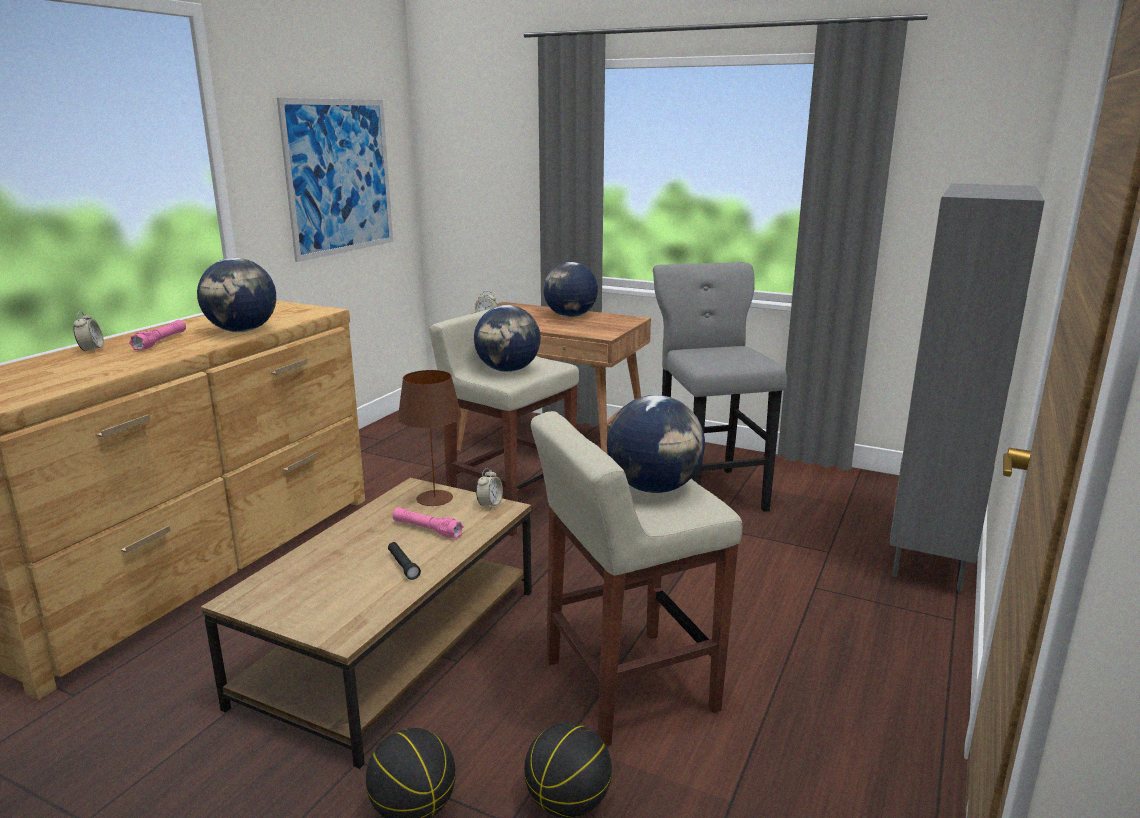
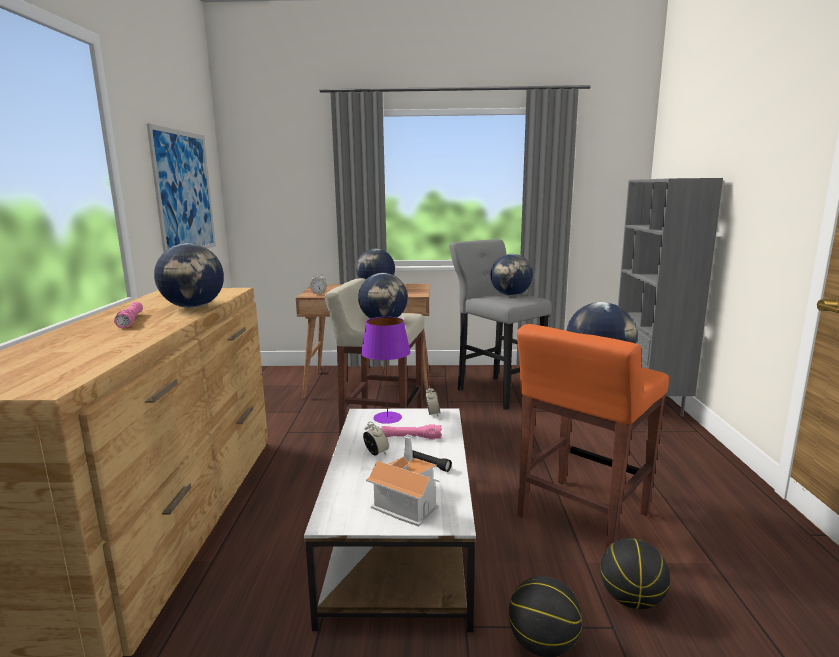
camera: 25 degrees left, 5 degrees down
(91, 350) = (70, 333): alarm clock -> alarm clock (376, 453)
(330, 599) = (406, 500): none -> toy house
(394, 643) = (399, 536): brown coffee table -> white coffee table
(434, 498) = (387, 418): brown table lamp -> purple table lamp
(626, 686) = (581, 516): beige stool -> orange stool
(733, 353) = (511, 295): none -> globe

